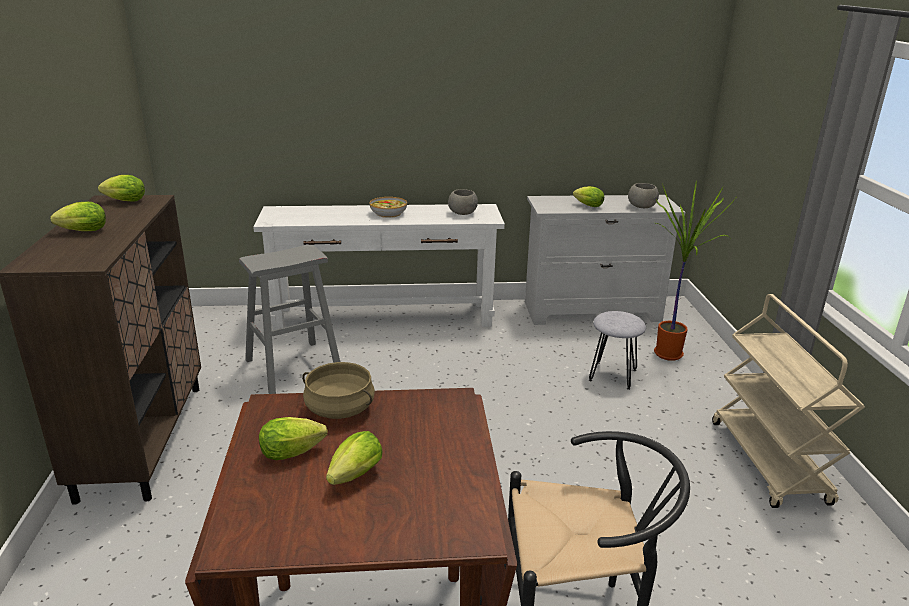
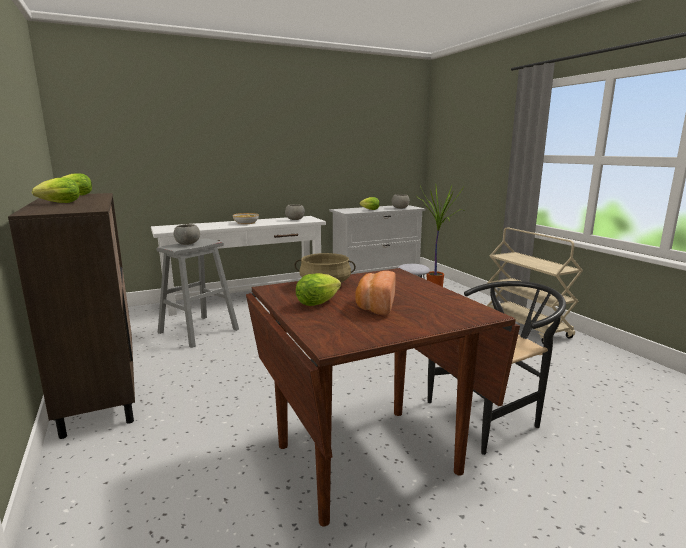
camera: 20 degrees left, 10 degrees down
(279, 256) = (188, 244): none -> grey bowl
(353, 477) = (375, 306): lettuce -> bread

